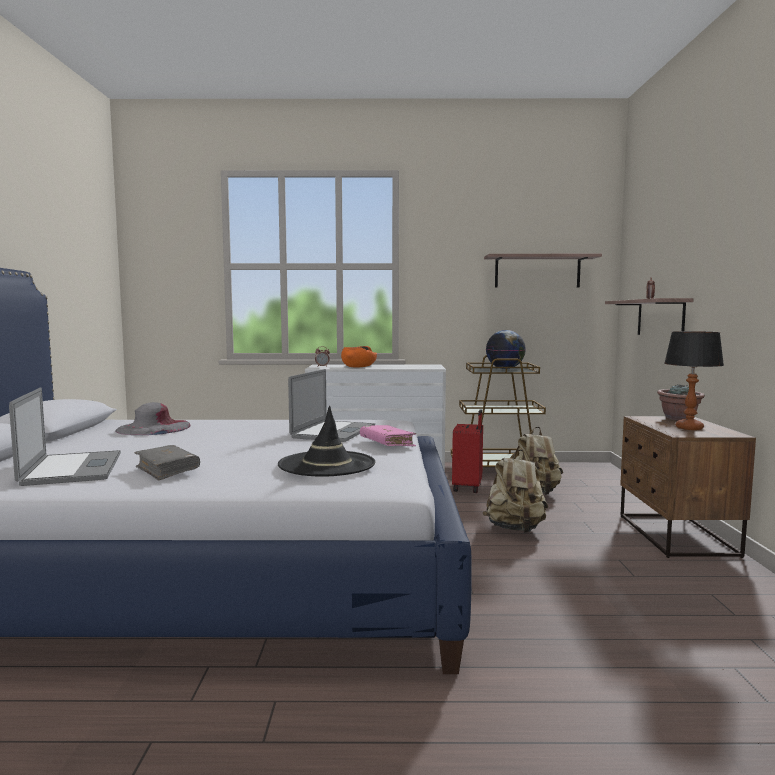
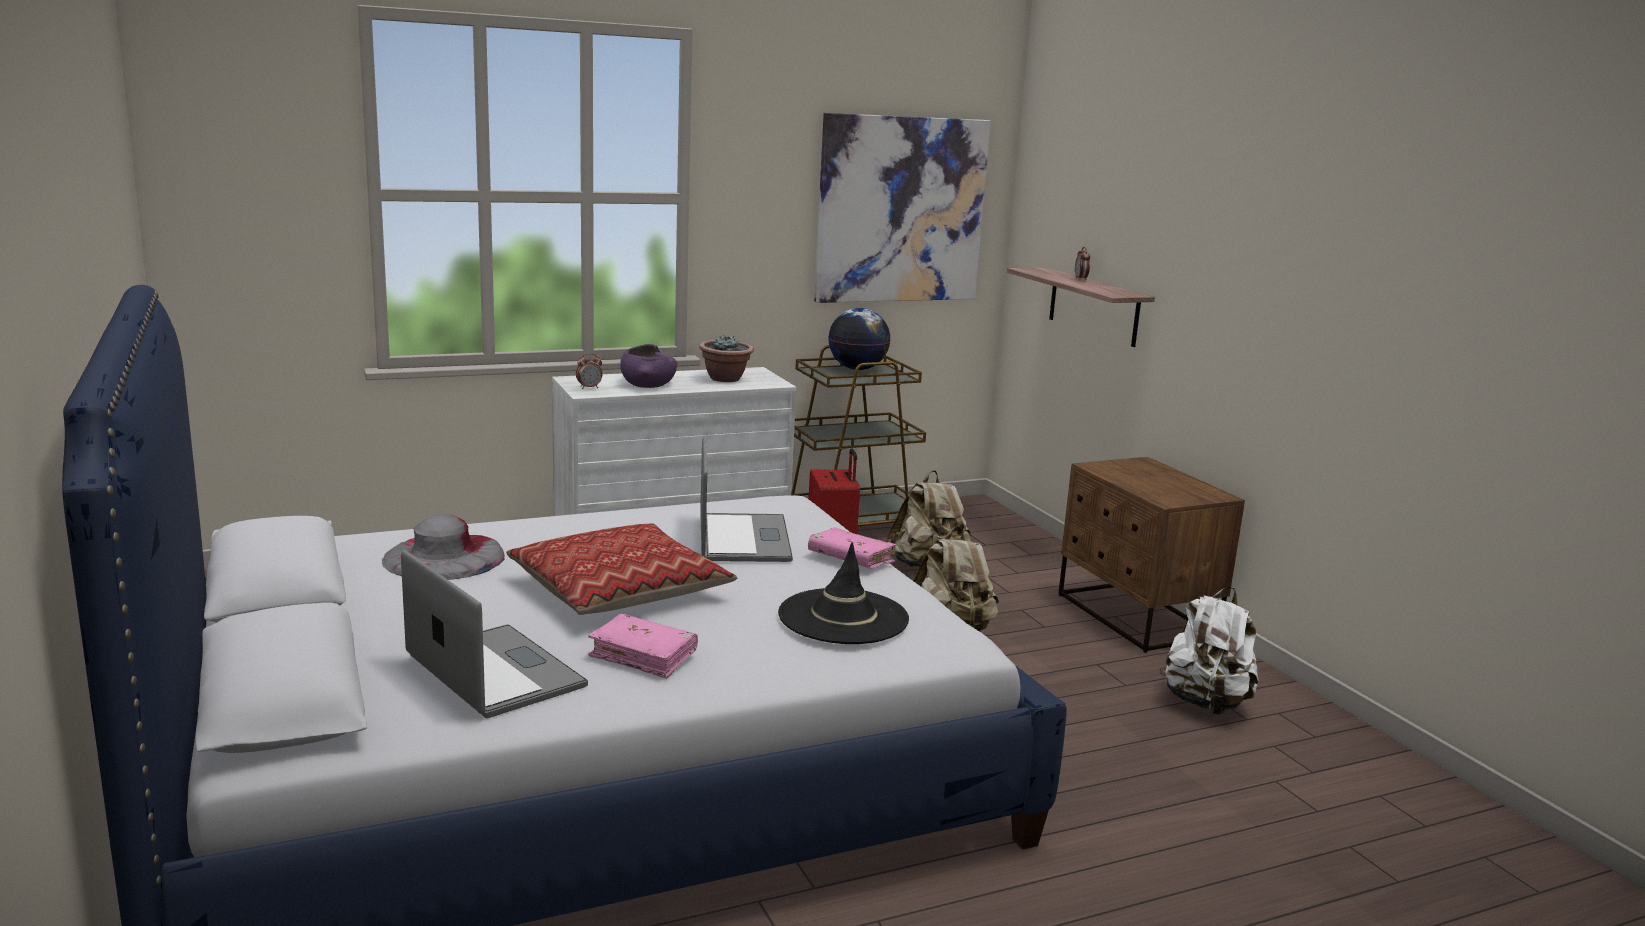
camera: 25 degrees left, 10 degrees up
(167, 470) = (643, 656): grey book -> pink book
(217, 444) = (620, 589): none -> pillow
(358, 366) = (648, 383): orange bowl -> purple bowl
(537, 272) = (901, 210): shelf -> picture
(679, 418) = (1138, 464): potted plant -> potted plant (725, 379)
(689, 428) = (1166, 486): table lamp -> none
(700, 598) = (1206, 703): none -> white backpack

